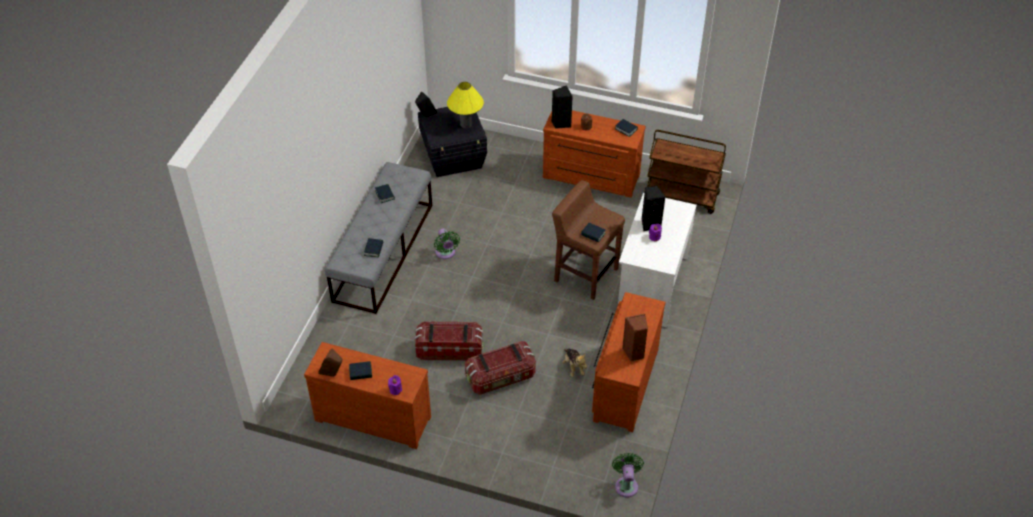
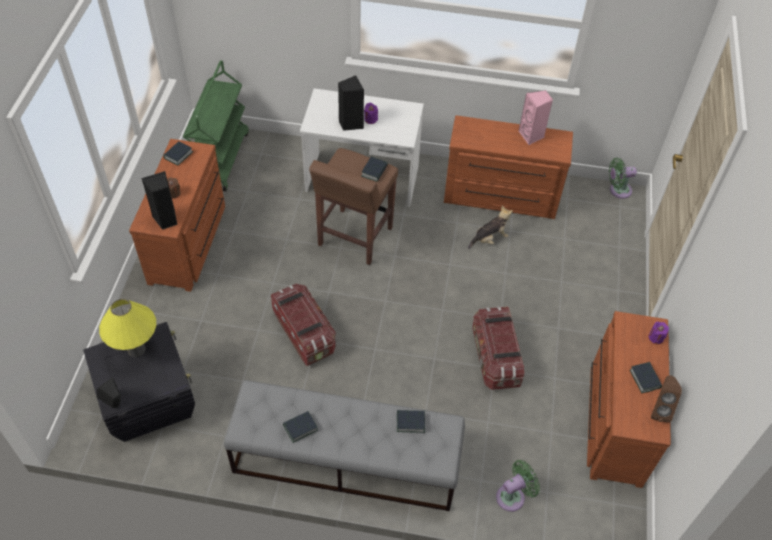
camera: 100 degrees left, 5 degrees up
(446, 253) = (339, 383): green fan -> green fan (513, 496)
(501, 377) = (522, 302): storage box -> storage box (304, 333)
(634, 352) = (532, 136): brown speaker -> pink speaker
(681, 196) = (220, 158): brown cart -> green cart

